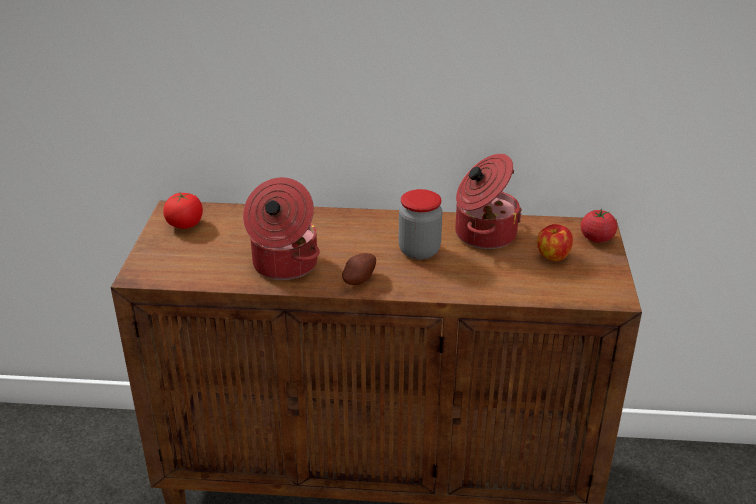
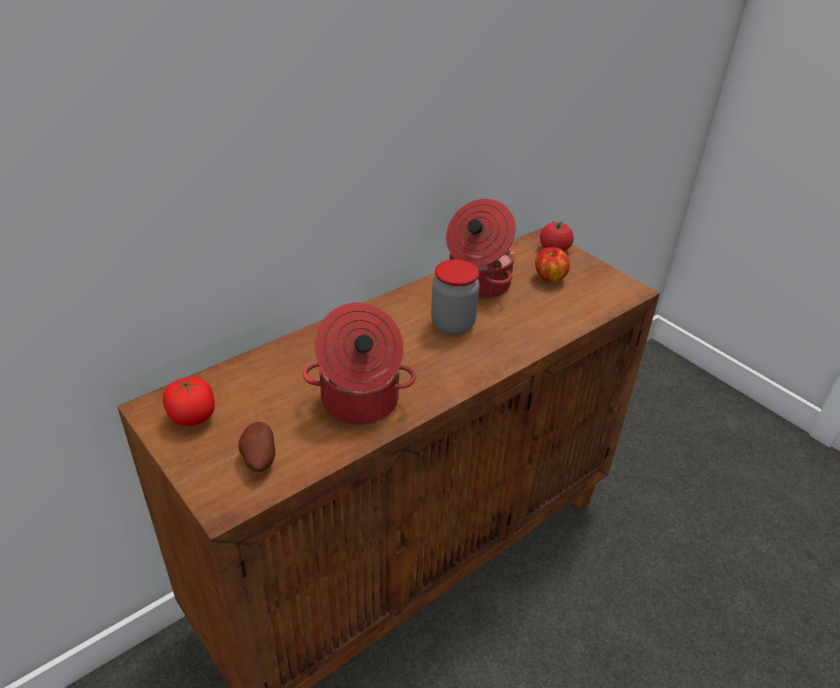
camera: 45 degrees left, 5 degrees up
(358, 279) = (444, 379): potato -> potato (258, 459)

